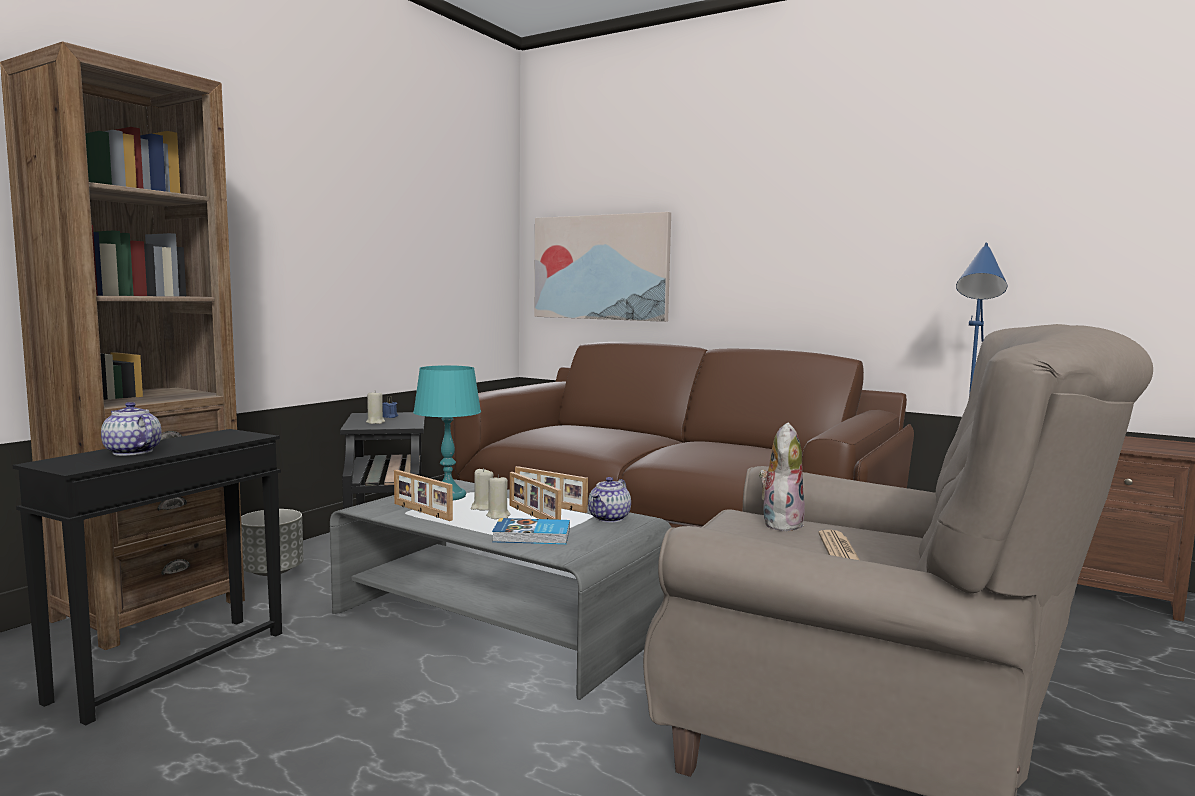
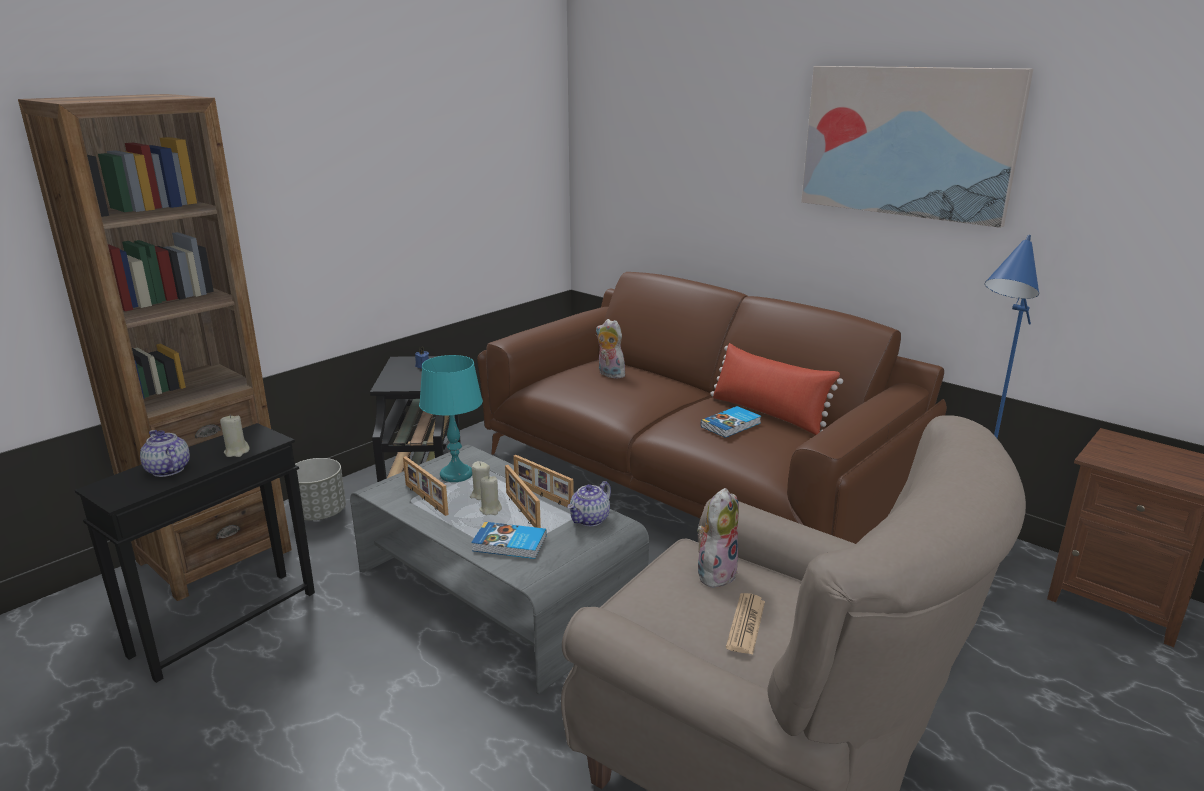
camera: 10 degrees right, 15 degrees up
(375, 422) = (406, 377): beige candle -> beige candle (237, 452)
(579, 428) = (609, 374): none -> plush toy
(601, 267) = (648, 187): picture -> picture (907, 142)
(721, 450) = (732, 425): none -> book
(749, 446) = (768, 414): none -> red pillow

